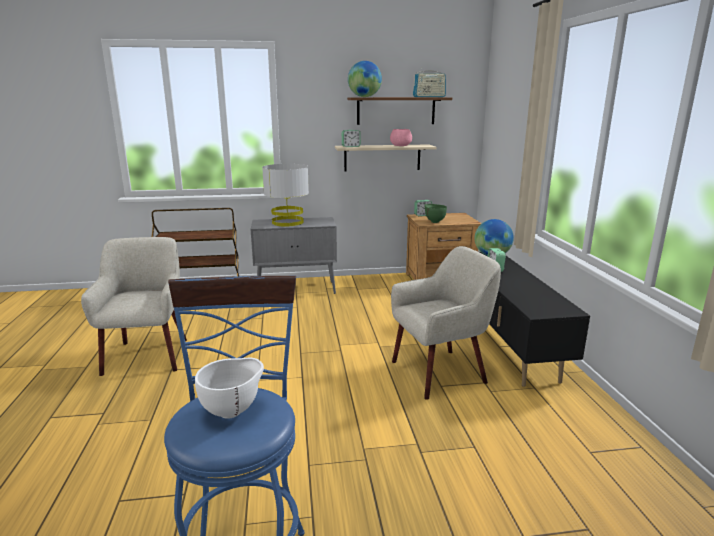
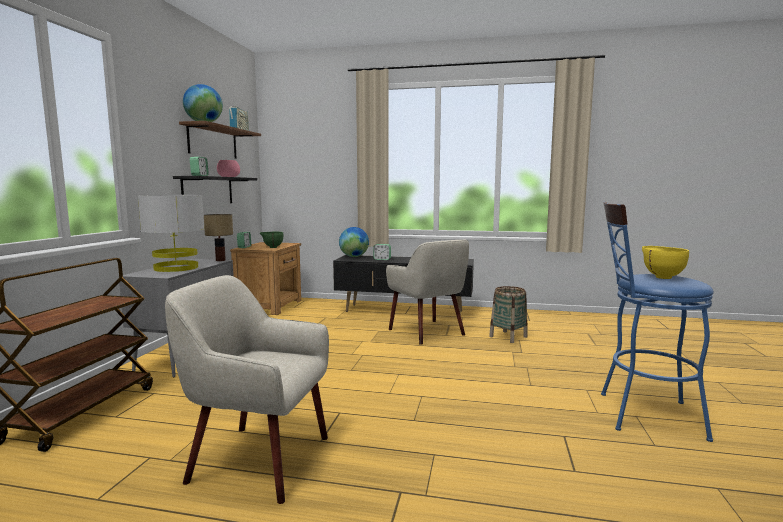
camera: 70 degrees left, 10 degrees down
(233, 411) = (661, 277): white bowl -> yellow bowl
(329, 224) = (220, 260): none -> table lamp
(382, 157) = (208, 190): beige shelf -> black shelf
(440, 372) = (427, 332): beige armchair -> beige armchair turned 150 degrees clockwise
(478, 435) = (508, 337): none -> basket

